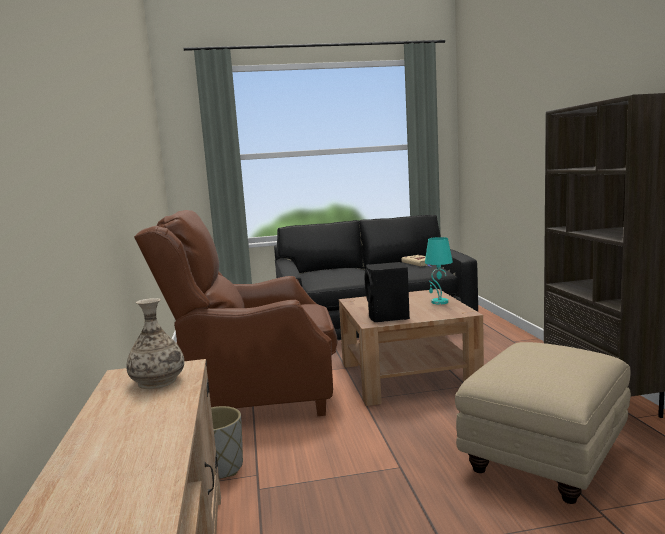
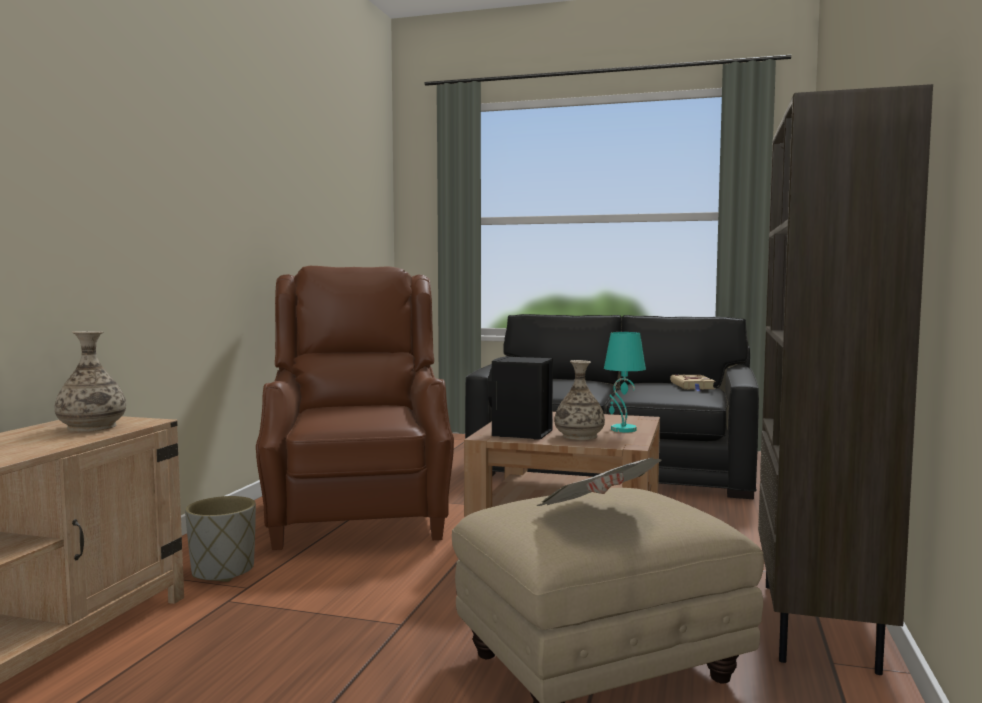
camera: 25 degrees right, 5 degrees down
(254, 397) = (358, 514): brown armchair -> brown armchair turned 60 degrees clockwise
(426, 312) = (579, 436): none -> vase
(557, 366) = (597, 515): none -> newspaper

